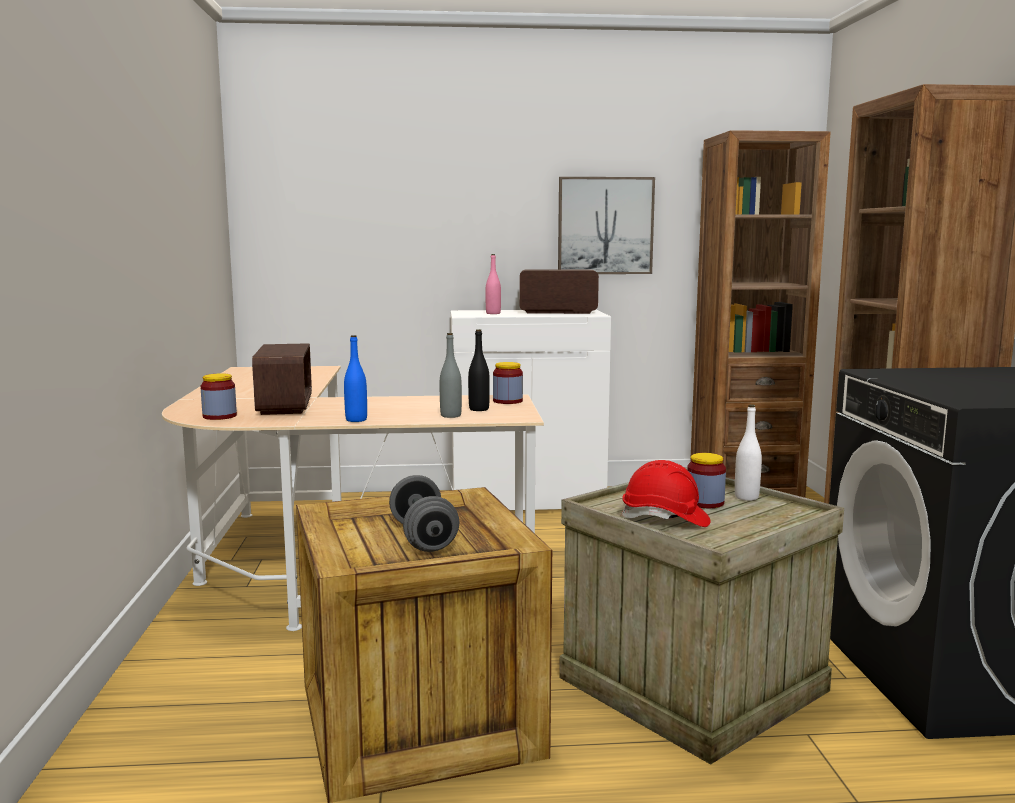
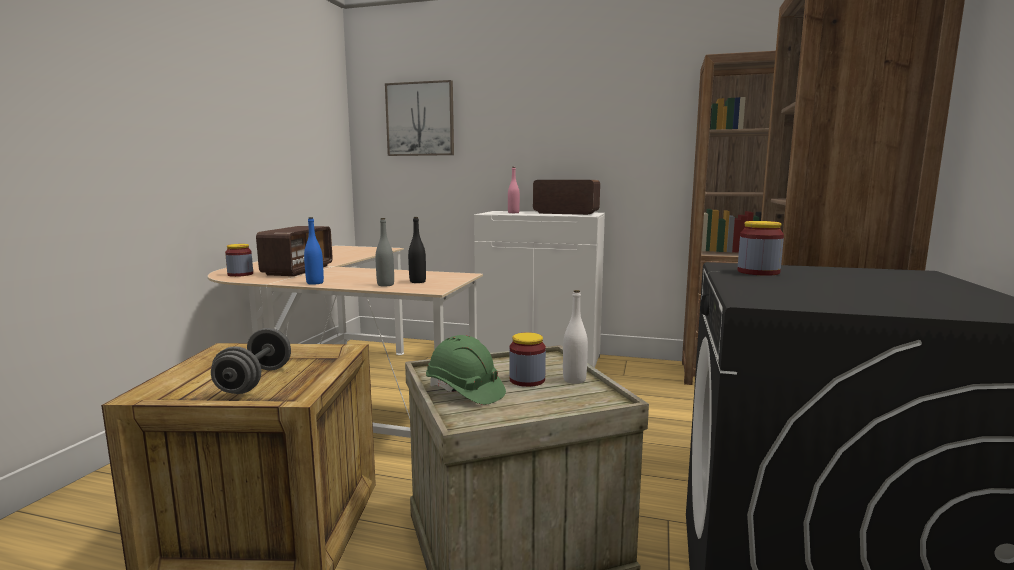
camera: 20 degrees right, 0 degrees up
(507, 401) = (453, 277): jar -> jar (758, 272)
(605, 226) = (614, 145): picture -> picture (420, 119)
(665, 519) = (464, 391): red hard hat -> green hard hat

